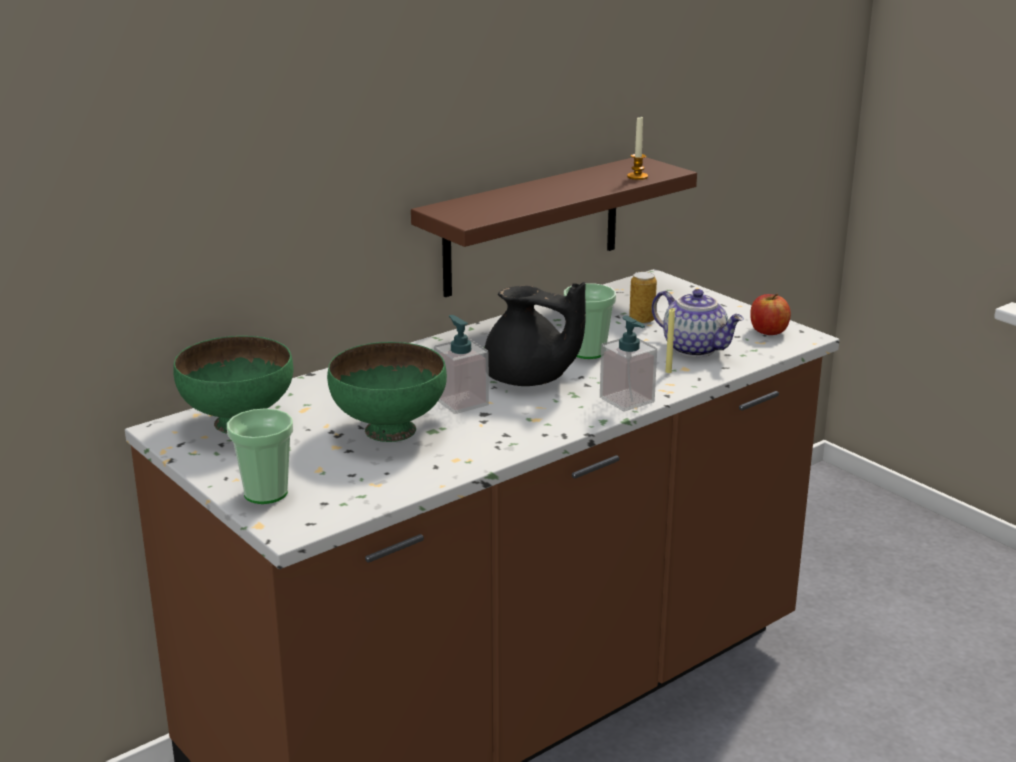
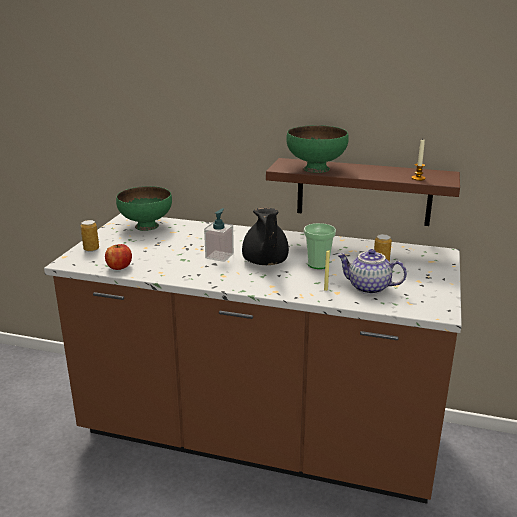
camera: 55 degrees right, 0 degrees up
(265, 493) = (91, 249): cup -> can
(389, 430) = (173, 251): green bowl -> green bowl (316, 168)
(627, 400) = (275, 289): soap dispenser -> none
(695, 348) = (368, 288): teapot -> teapot turned 105 degrees clockwise
(768, 331) = (429, 301): apple -> apple (119, 267)

